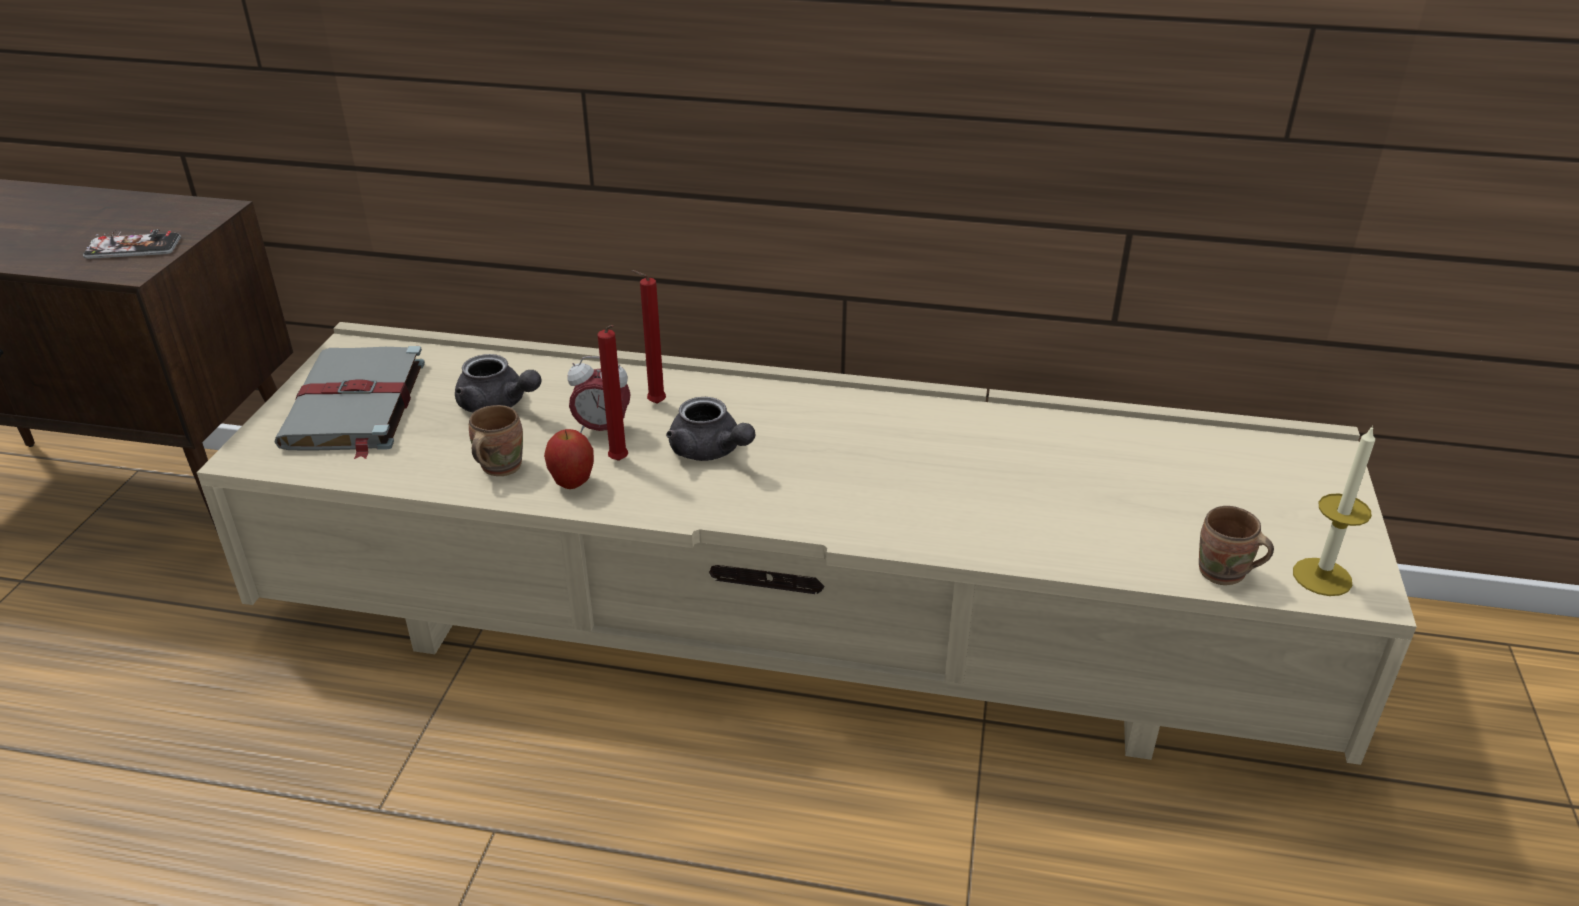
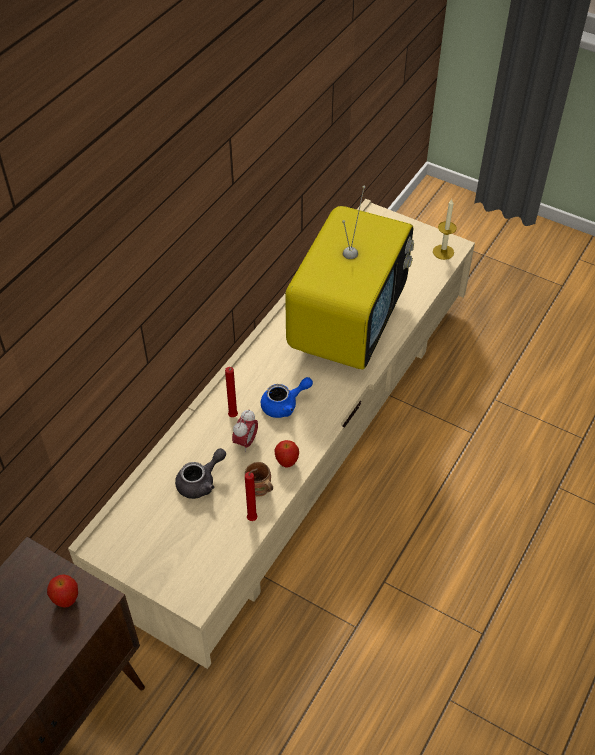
camera: 70 degrees left, 15 degrees up
(133, 248) = (66, 600): phone -> apple
(354, 406) = (168, 548): grey book -> none
(620, 462) = (277, 441): red candle -> red candle (254, 518)
(710, 451) = (284, 405): grey teapot -> blue teapot
(966, 482) = (347, 325): none -> television
(1223, 575) = (432, 276): brown mug -> none

